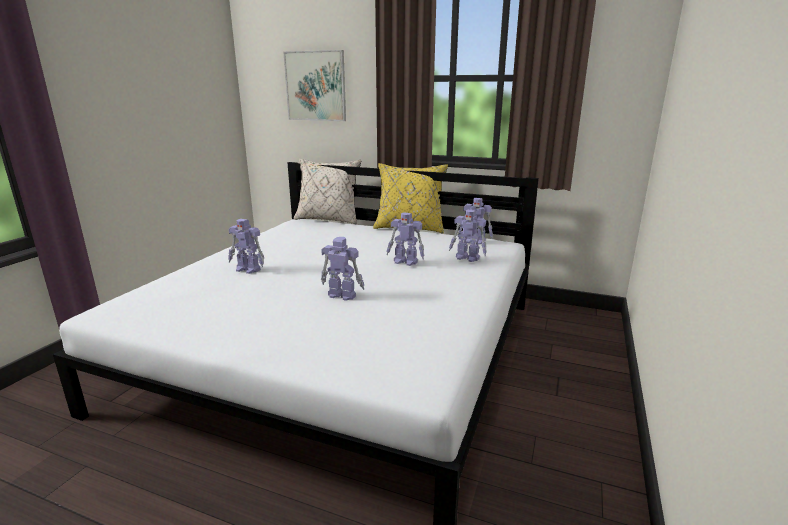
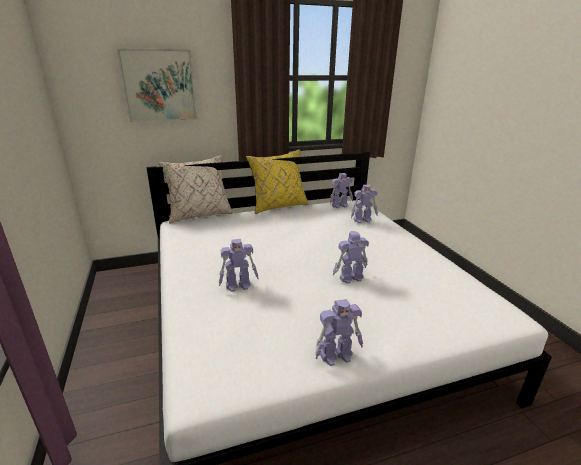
camera: 40 degrees left, 5 degrees up
(406, 262) = (336, 235): toy robot -> toy robot (337, 356)

